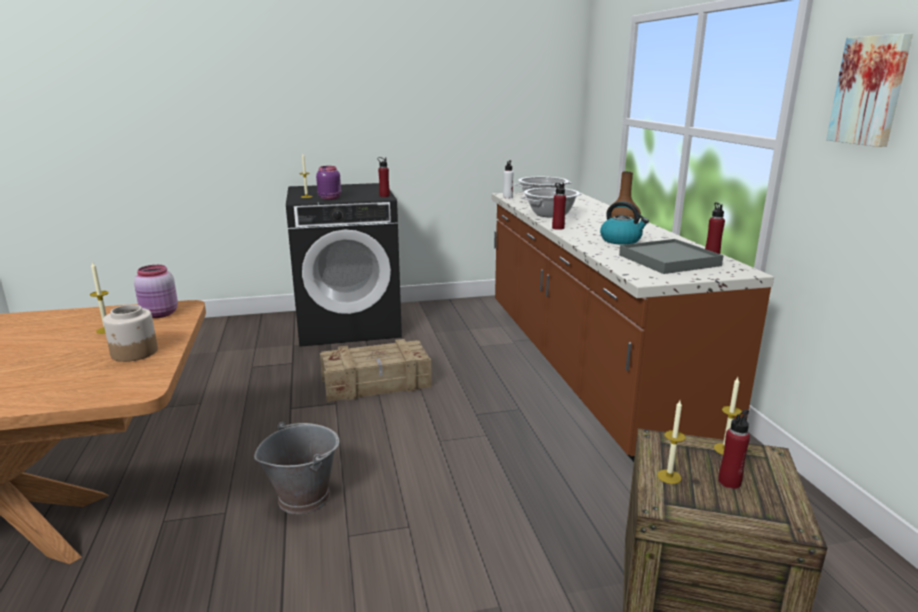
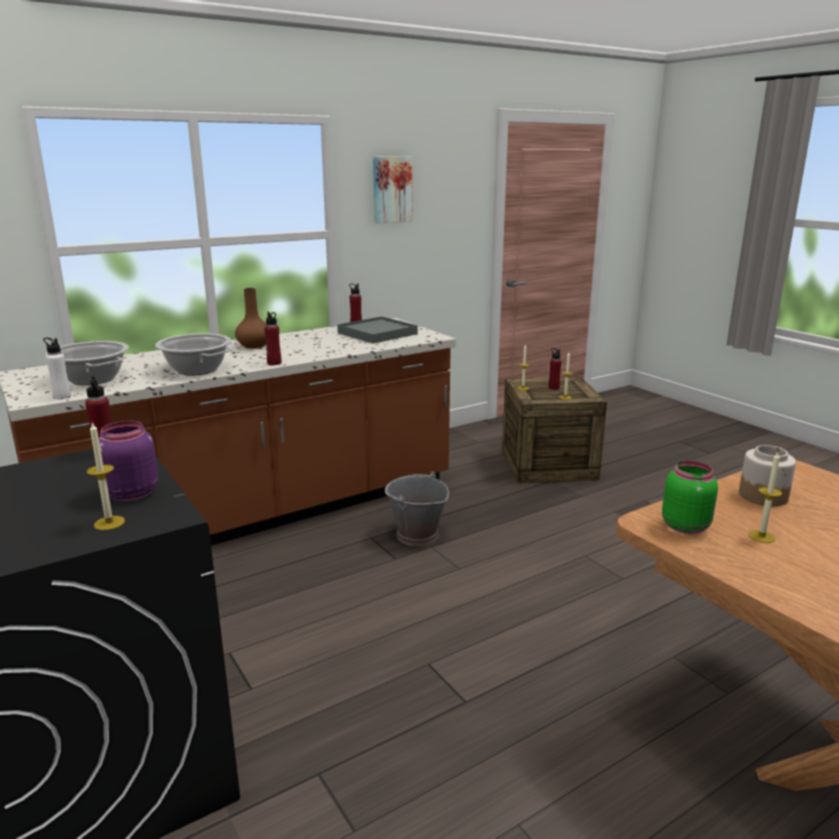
camera: 110 degrees left, 0 degrees up
(160, 314) = (685, 526): pink jar -> green jar
(304, 497) = (607, 617): grey bucket -> grey bucket (416, 535)
(377, 384) = (357, 645): crate -> none
(621, 240) = (318, 344): kettle -> none

